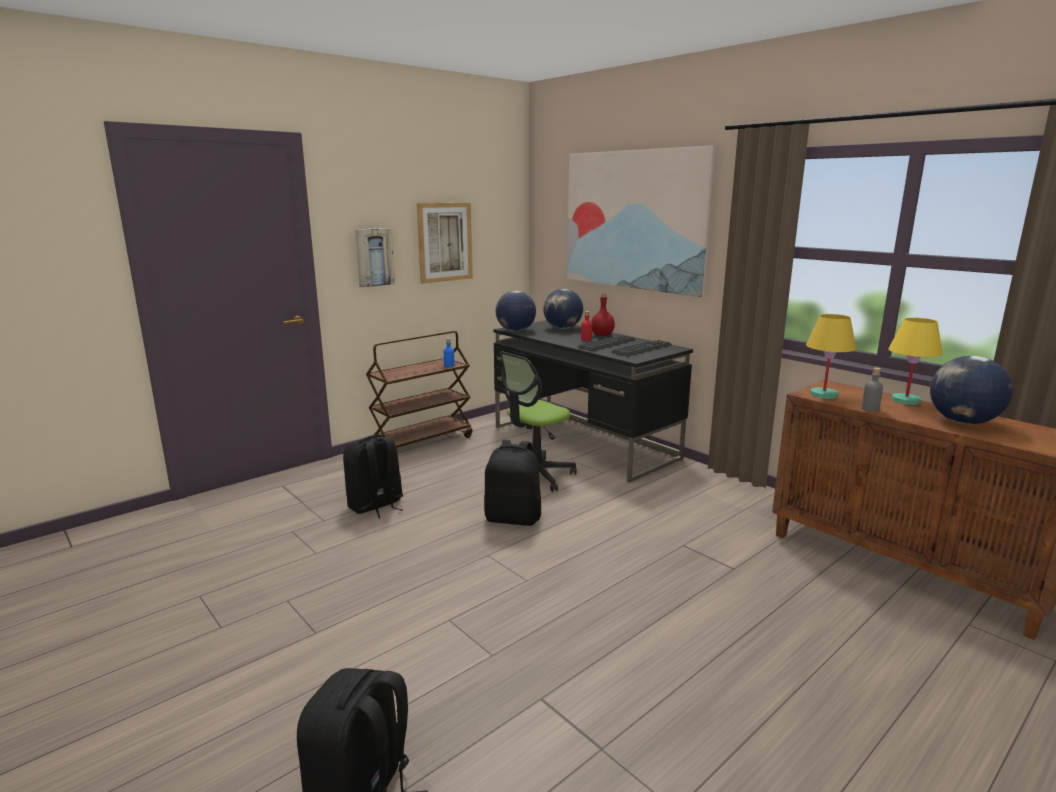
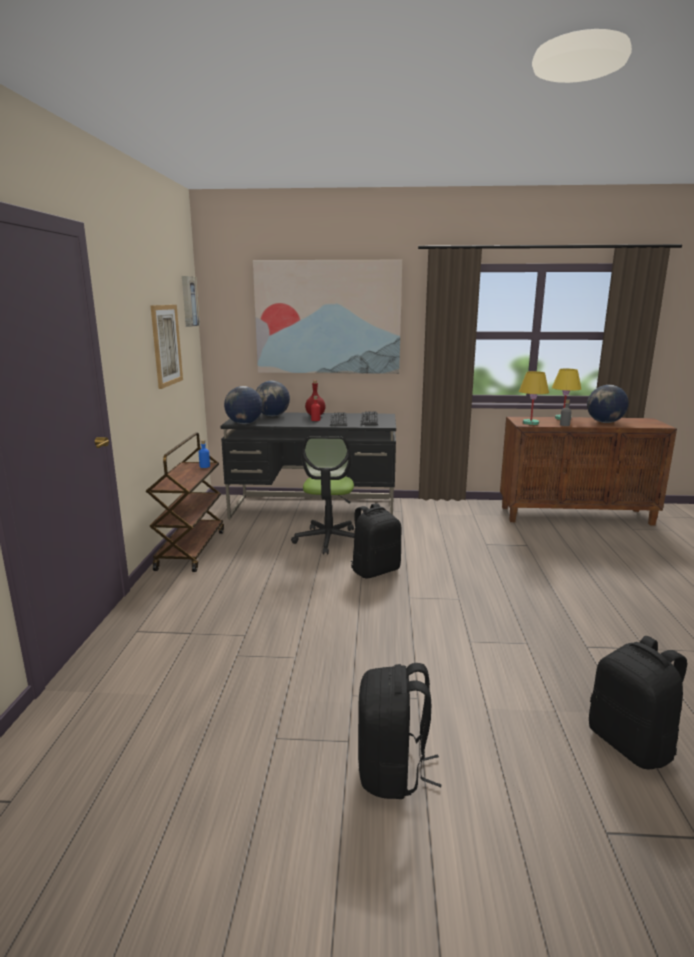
camera: 45 degrees left, 0 degrees up
(374, 257) = (134, 364): picture -> picture (188, 301)
(375, 506) = (263, 606): black backpack -> black backpack (392, 771)

